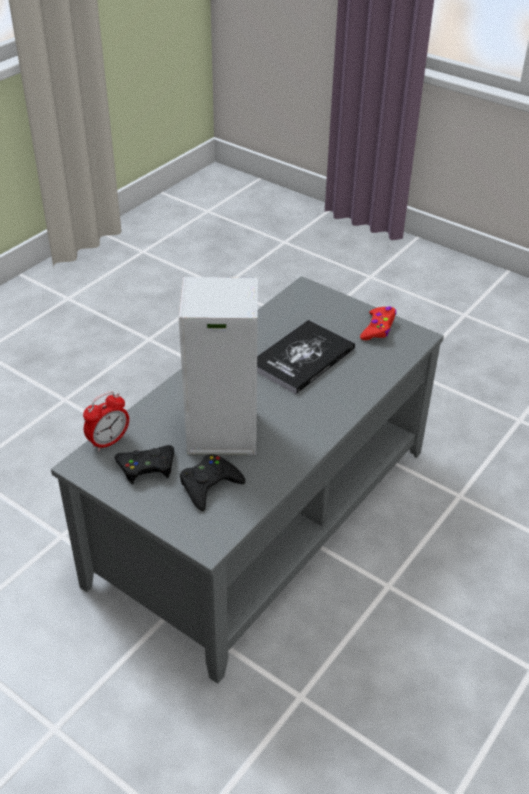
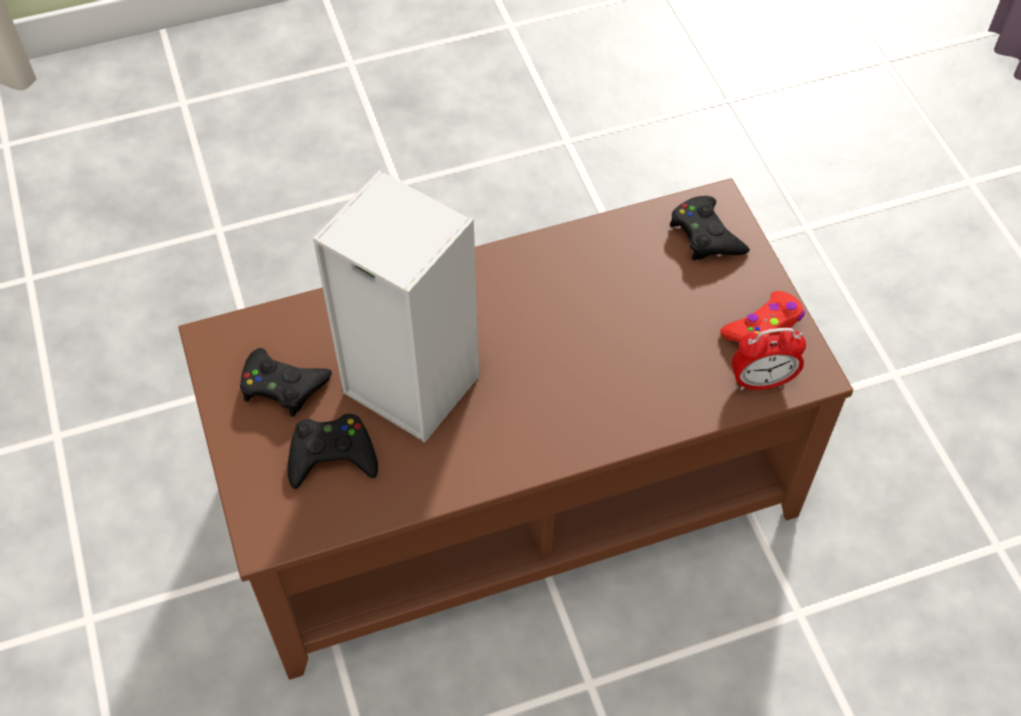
camera: 35 degrees right, 15 degrees up
(108, 441) = (269, 322): alarm clock -> alarm clock (761, 382)
(260, 513) = (510, 483): grey coffee table -> brown coffee table
(302, 358) = (611, 322): book -> none
(312, 303) = (705, 235): none -> black game controller

